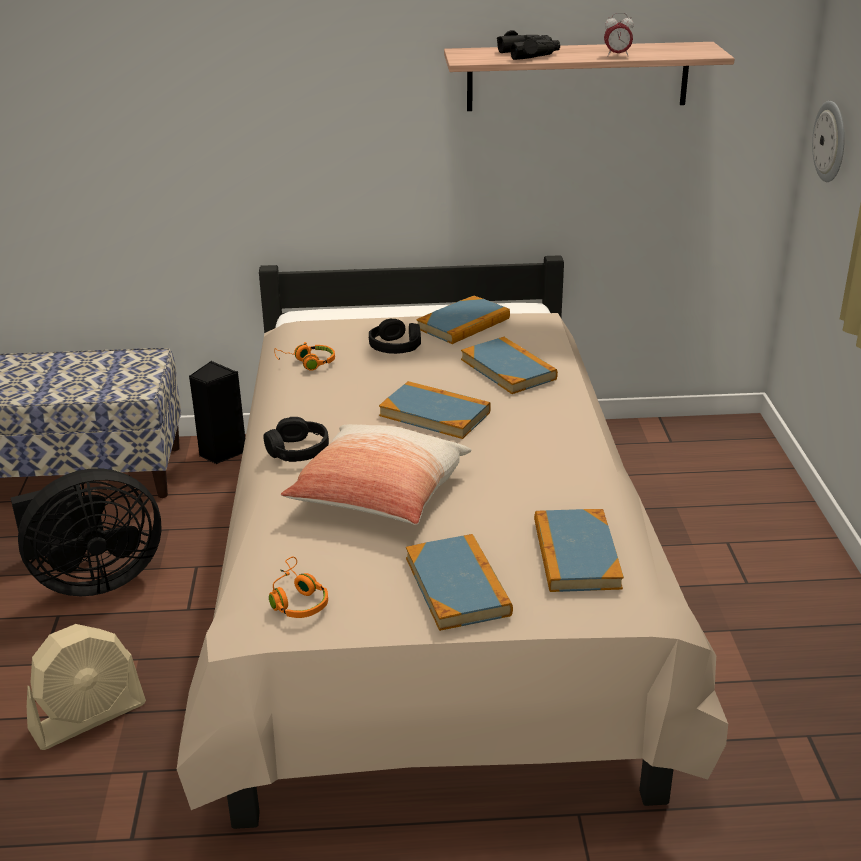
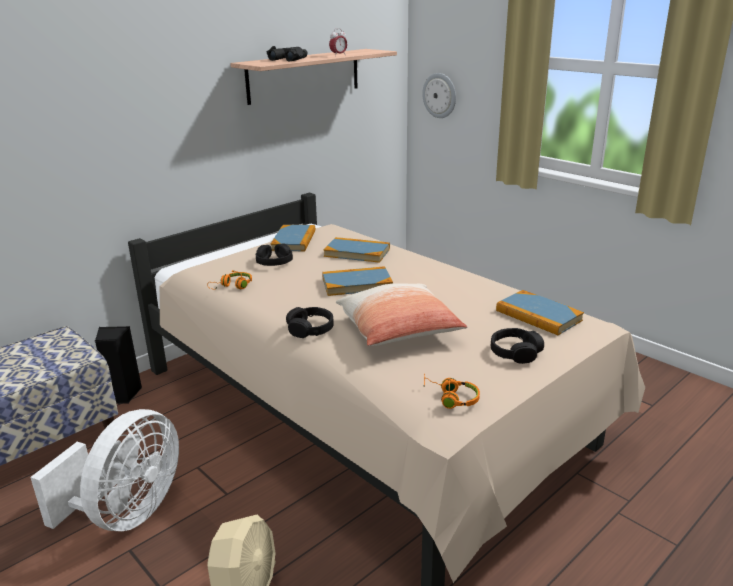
camera: 40 degrees left, 5 degrees down
(93, 580) = (127, 513): black fan -> white fan
(457, 586) = (515, 352): book -> black headphones

